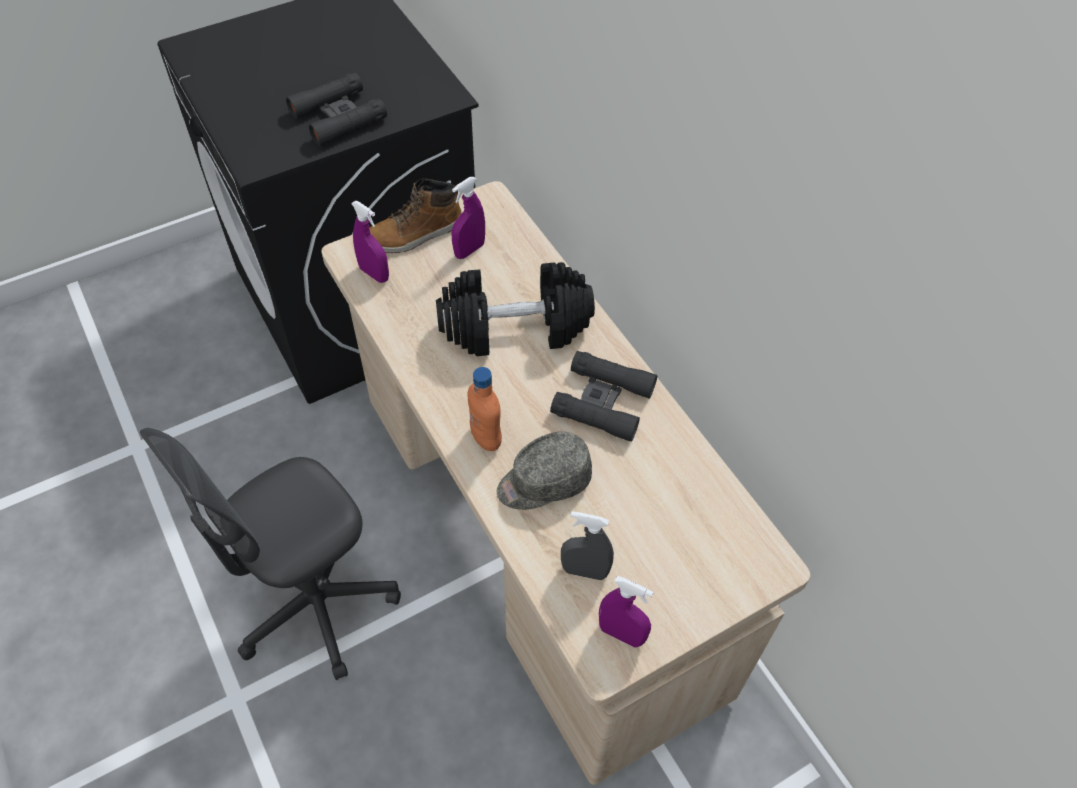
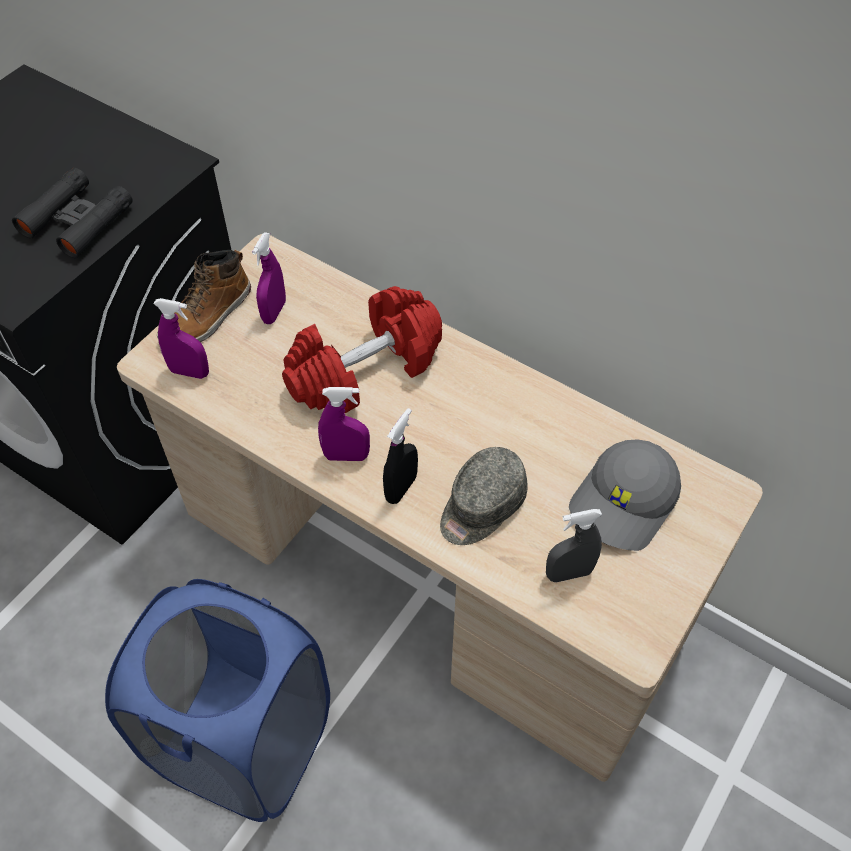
camera: 25 degrees left, 0 degrees up
(316, 605) = (244, 743): grey office chair -> blue laundry basket
(486, 438) = (401, 488): orange bottle -> black spray bottle
(515, 328) = (365, 371): black dumbbell -> red dumbbell
(603, 401) = (490, 407): black binoculars -> none
(621, 634) = (635, 615): purple spray bottle -> purple spray bottle (346, 456)
(672, 533) = (625, 503): none -> grey cap

